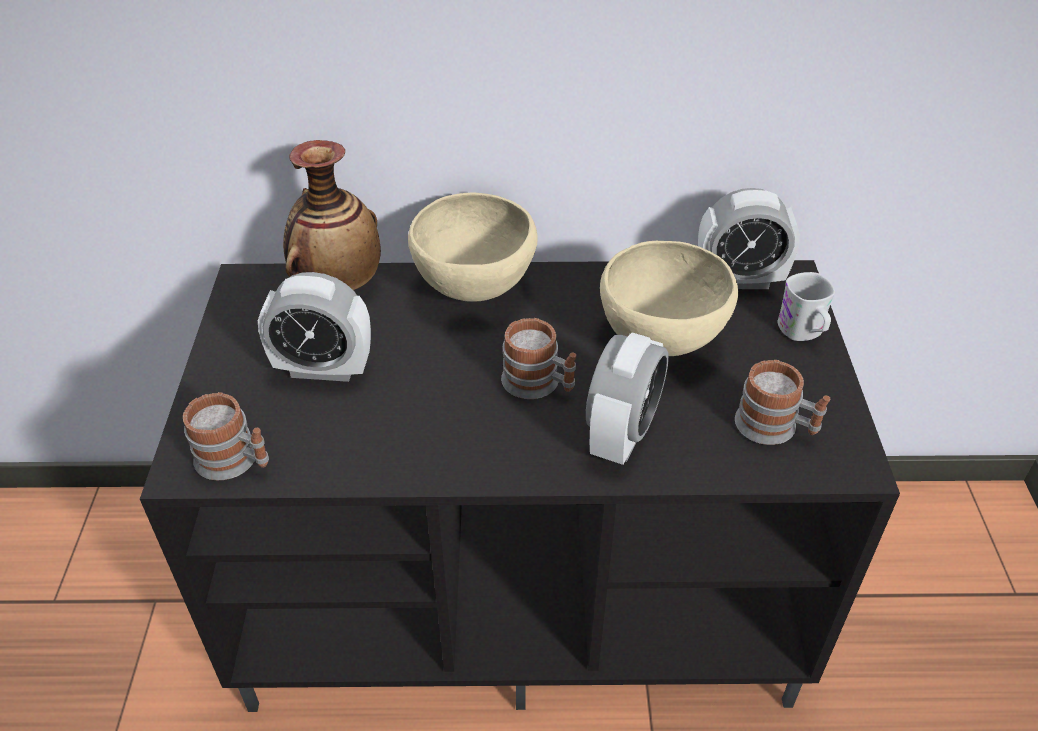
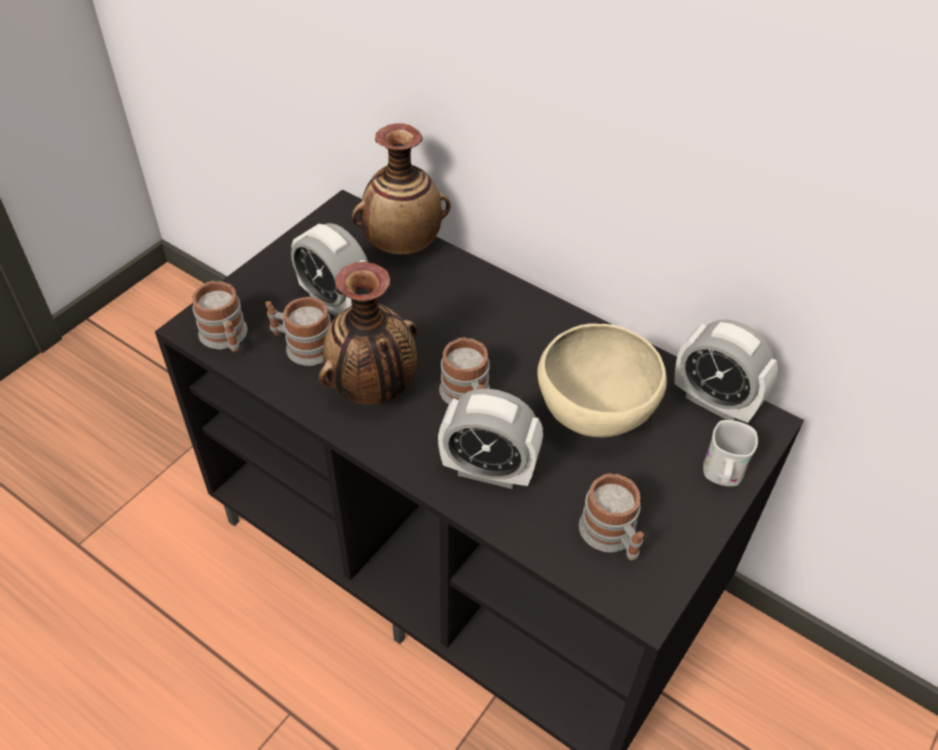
camera: 35 degrees right, 5 degrees up
(329, 425) = (302, 346): none -> mug
(442, 425) = (373, 389): none -> vase
(474, 288) = (494, 297): beige bowl -> none
(622, 435) = (488, 470): alarm clock -> alarm clock turned 45 degrees clockwise

